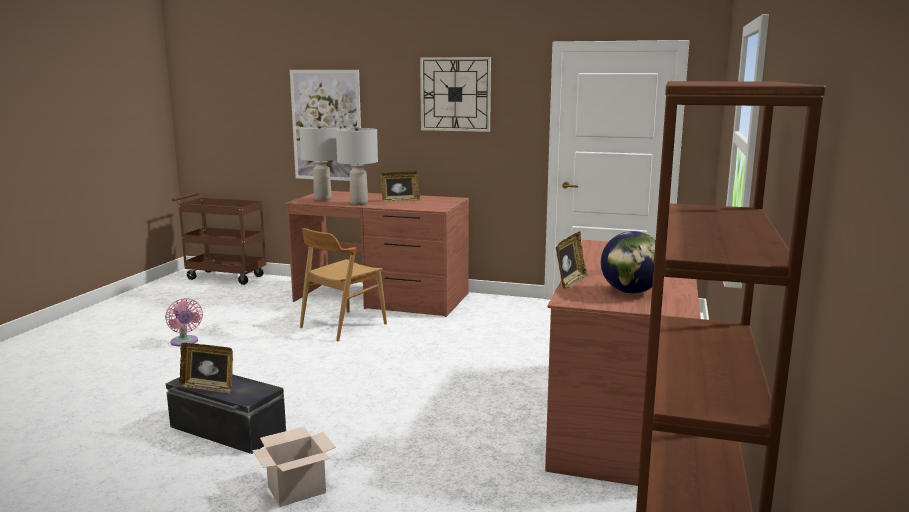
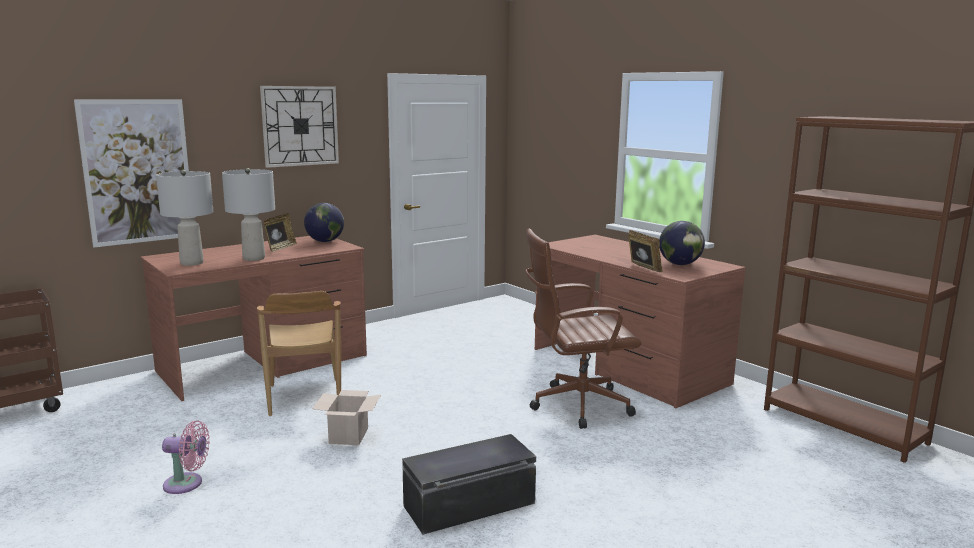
camera: 55 degrees left, 0 degrees up
(208, 388) = (466, 464): picture frame -> none
(297, 489) = (620, 497): cardboard box -> cardboard box (348, 435)
(443, 202) = (325, 241): none -> globe
(471, 419) = (576, 406): none -> brown office chair

